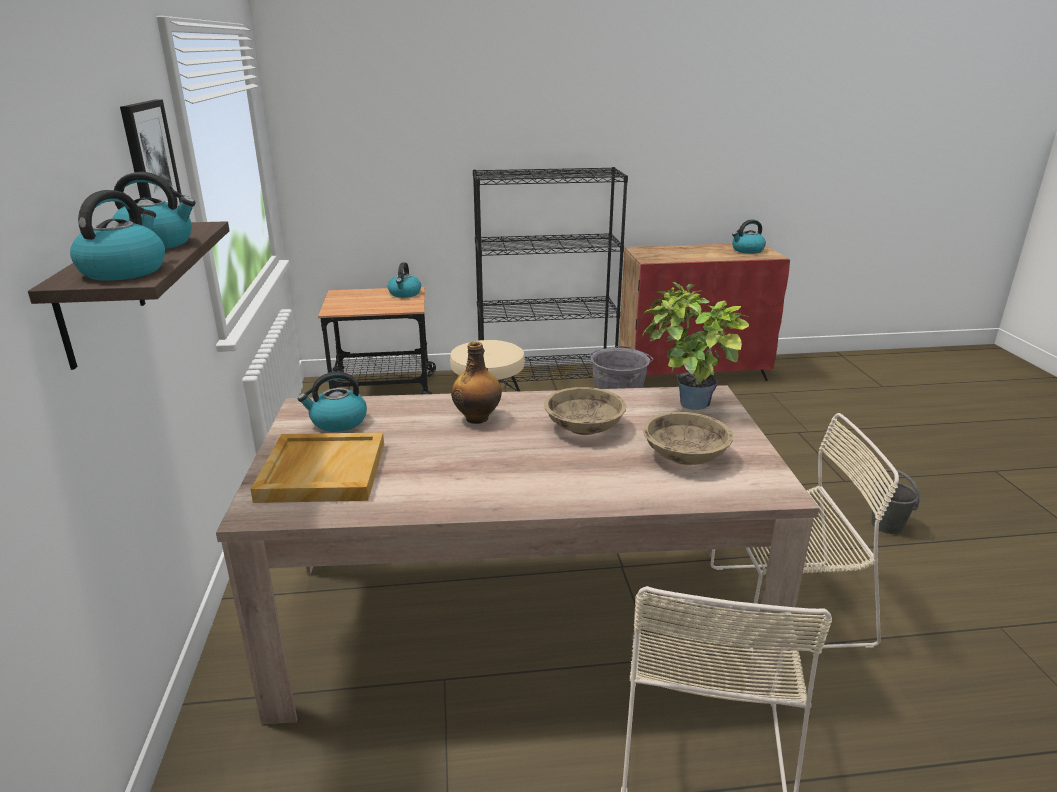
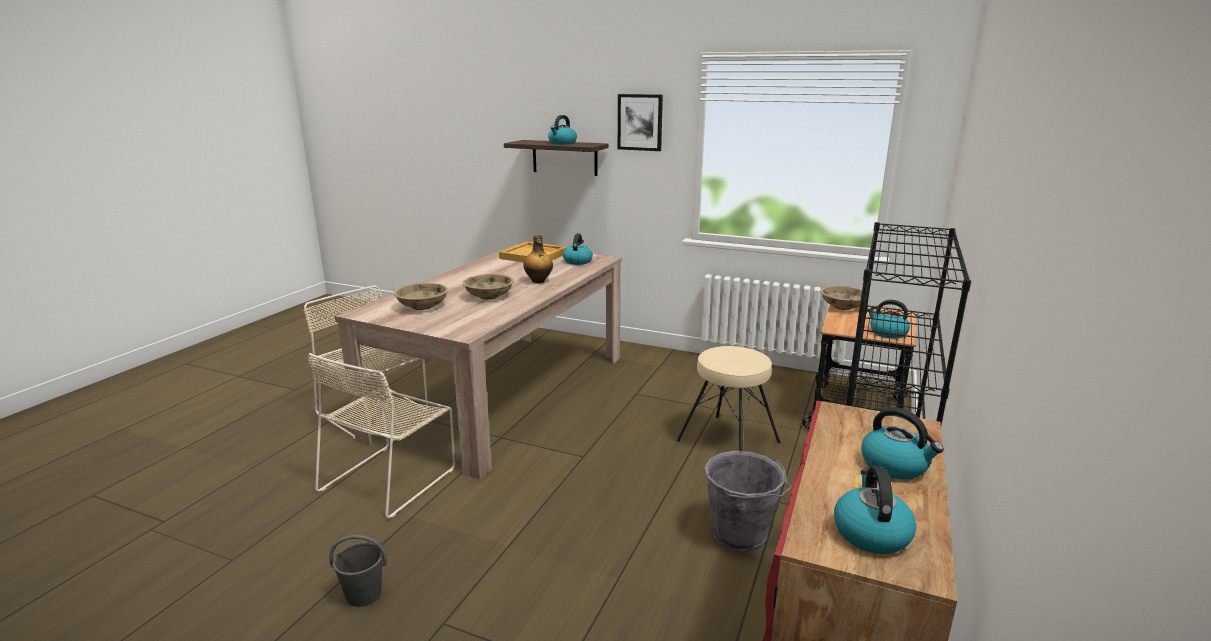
camera: 120 degrees right, 5 degrees down
(124, 270) = (527, 142): kettle -> kettle (895, 465)
(340, 310) = (843, 307): none -> beige bowl
(685, 405) = (467, 323): potted plant -> none

